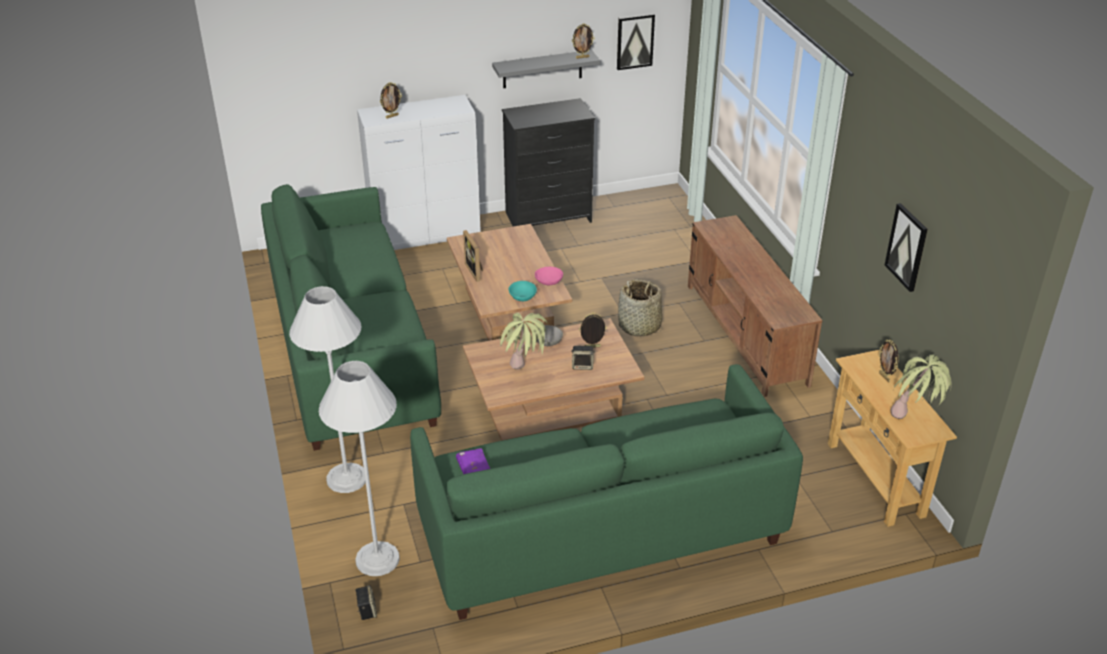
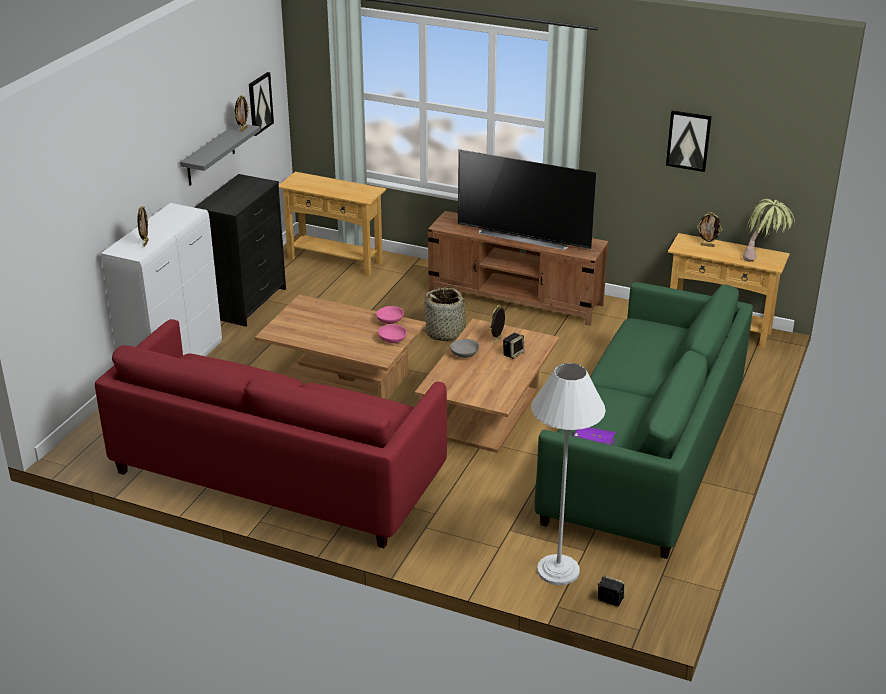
camera: 50 degrees left, 5 degrees down
(346, 478) = (442, 545): white floor lamp -> none
(351, 351) = (277, 473): green sofa -> red sofa
(476, 271) = (325, 344): picture frame -> none
(523, 297) = (392, 340): turquoise bowl -> pink bowl
(525, 376) = (492, 382): potted plant -> none
(665, 220) = (335, 260): none -> beige console table
(756, 273) = (525, 236): none -> television

